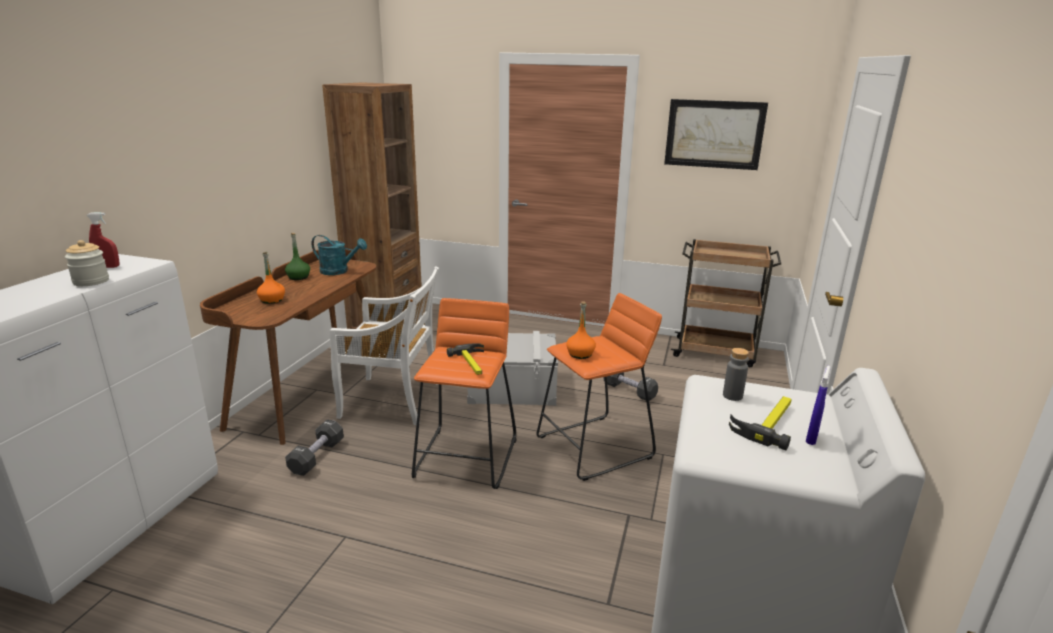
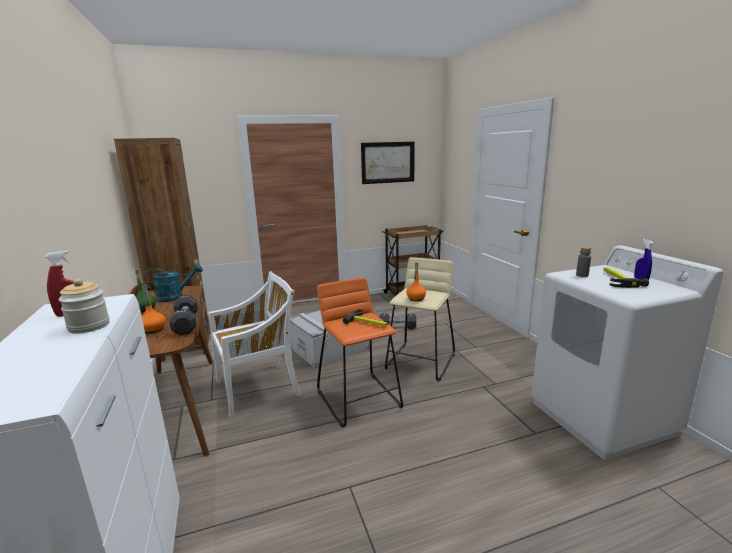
camera: 35 degrees left, 5 degrees down
(317, 457) = (251, 449): black dumbbell -> black dumbbell (186, 324)
(594, 447) = (421, 361): orange stool -> beige stool

